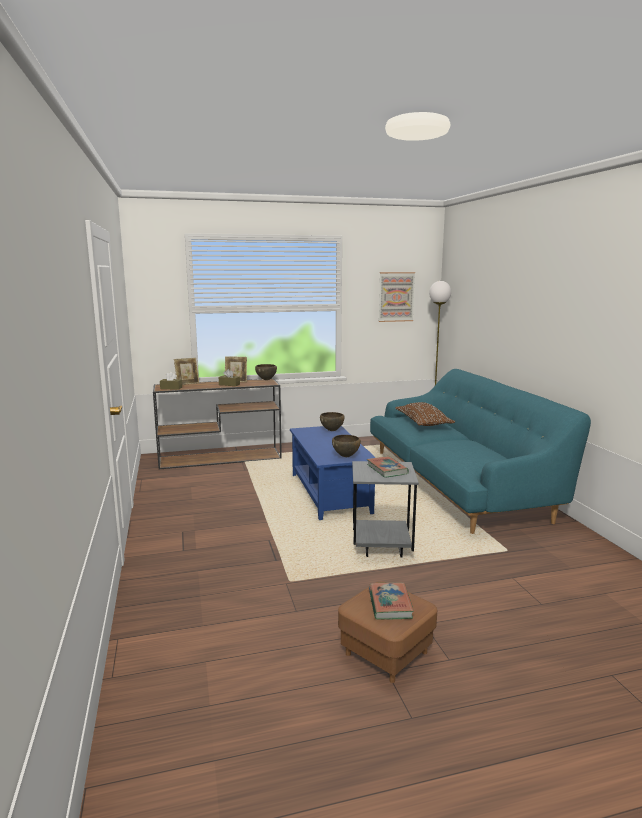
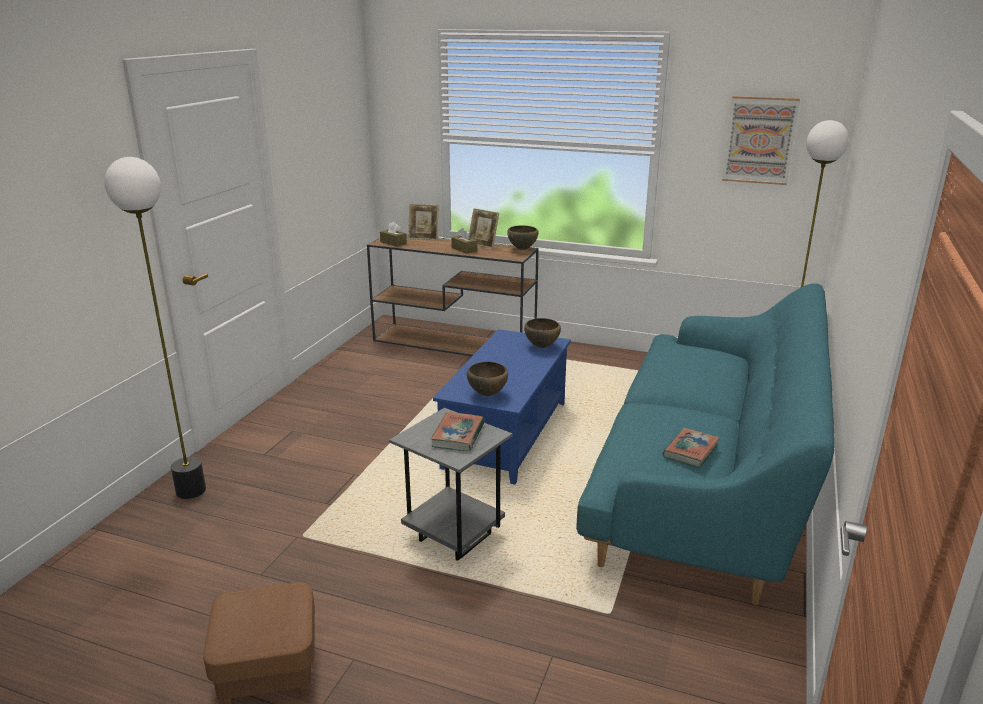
camera: 35 degrees right, 10 degrees up
(160, 588) = (191, 490): none -> floor lamp
(390, 604) = (264, 617): book -> book (690, 451)
(423, 423) = (694, 367): brown pillow -> none

